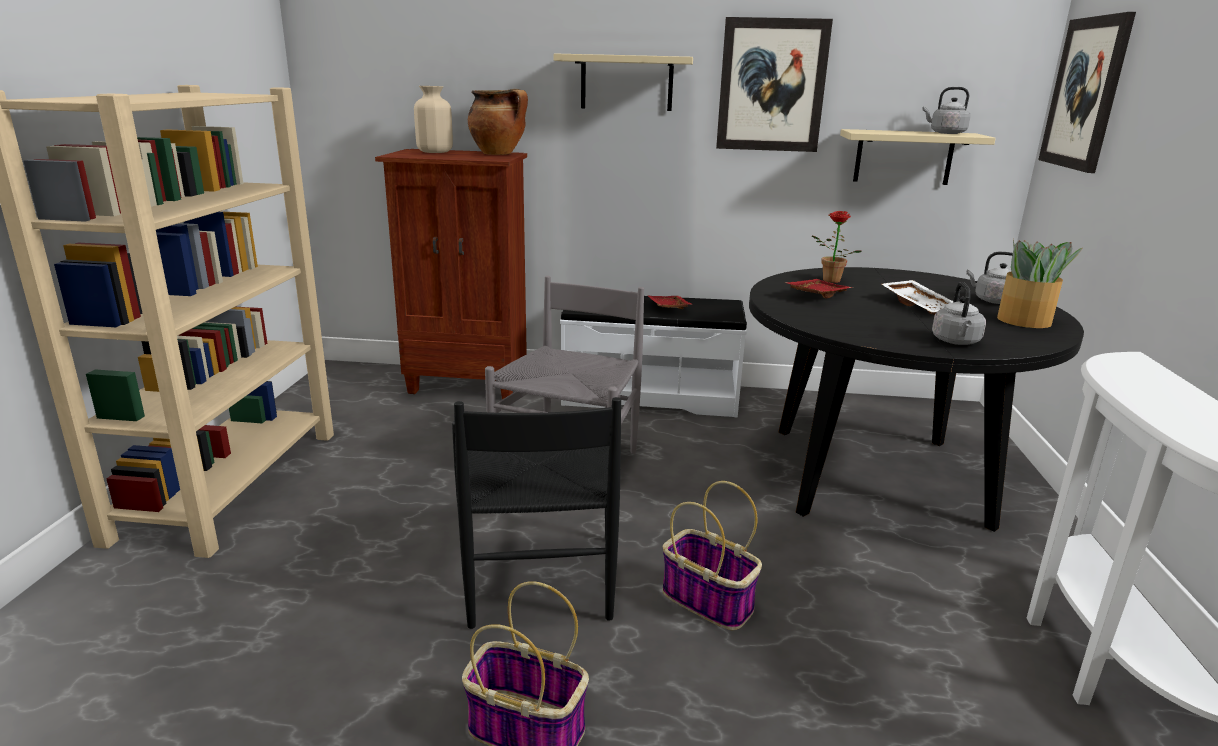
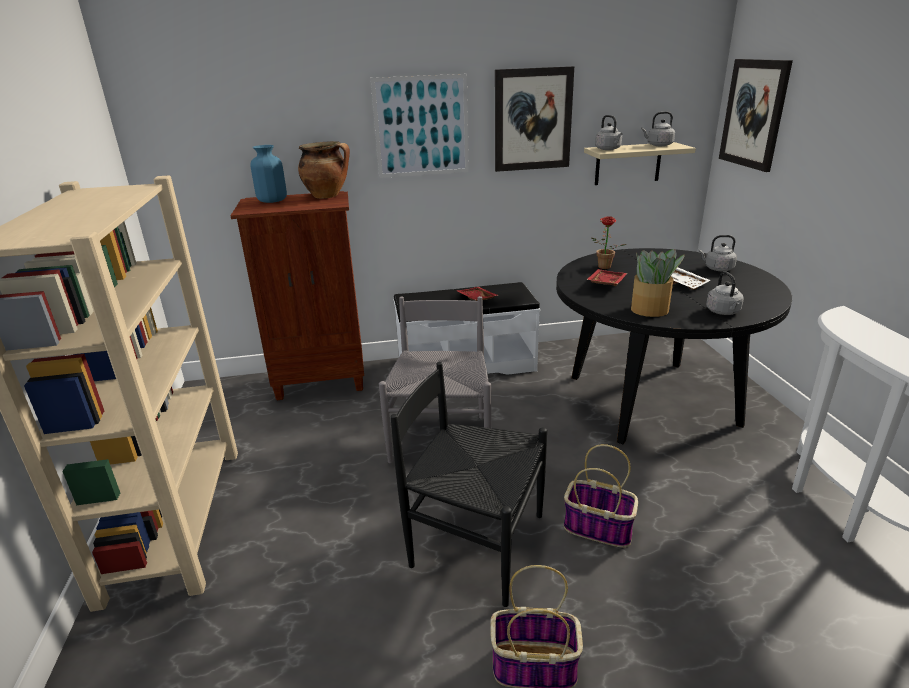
camera: 15 degrees left, 5 degrees up
(435, 152) = (272, 200): beige vase -> blue vase
(538, 581) = (475, 544): black chair -> black chair turned 135 degrees clockwise
(626, 83) = (421, 126): beige shelf -> picture
(870, 131) = (608, 149): none -> grey kettle
(1025, 321) = (749, 284): potted plant -> potted plant (650, 310)

